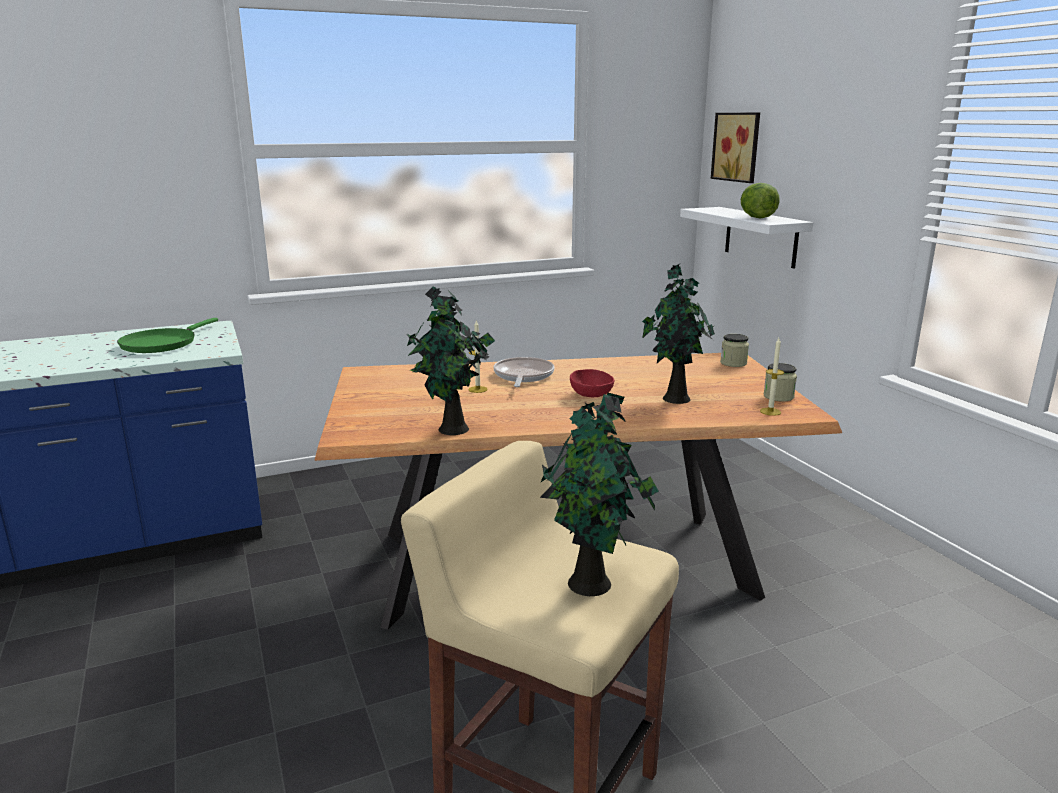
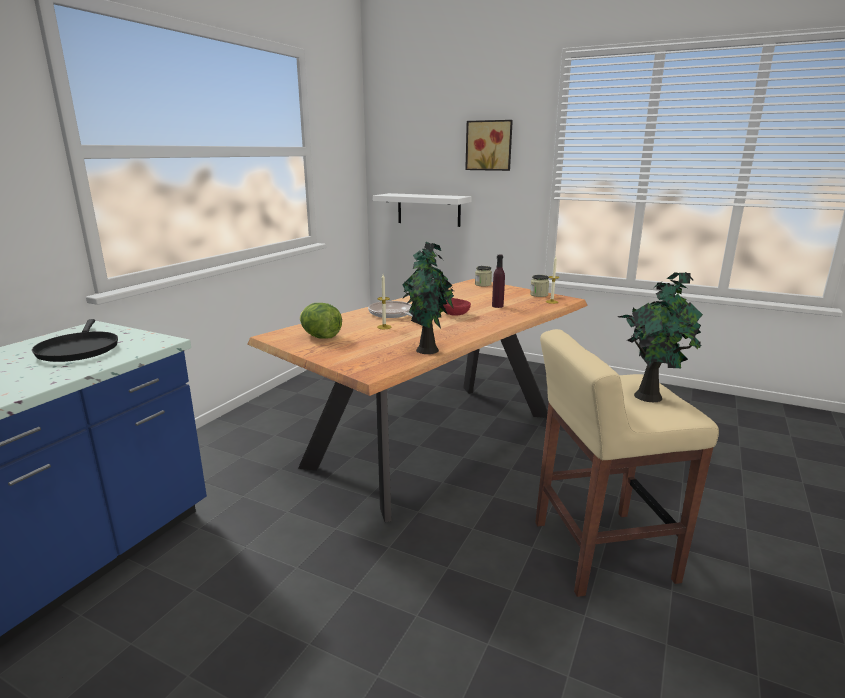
camera: 40 degrees left, 0 degrees up
(162, 344) = (78, 349): green frying pan -> black frying pan
(674, 398) = (497, 306): potted plant -> purple bottle
(738, 147) = (400, 152): picture -> picture (489, 145)
(756, 217) = (436, 196): lettuce -> lettuce (321, 337)

